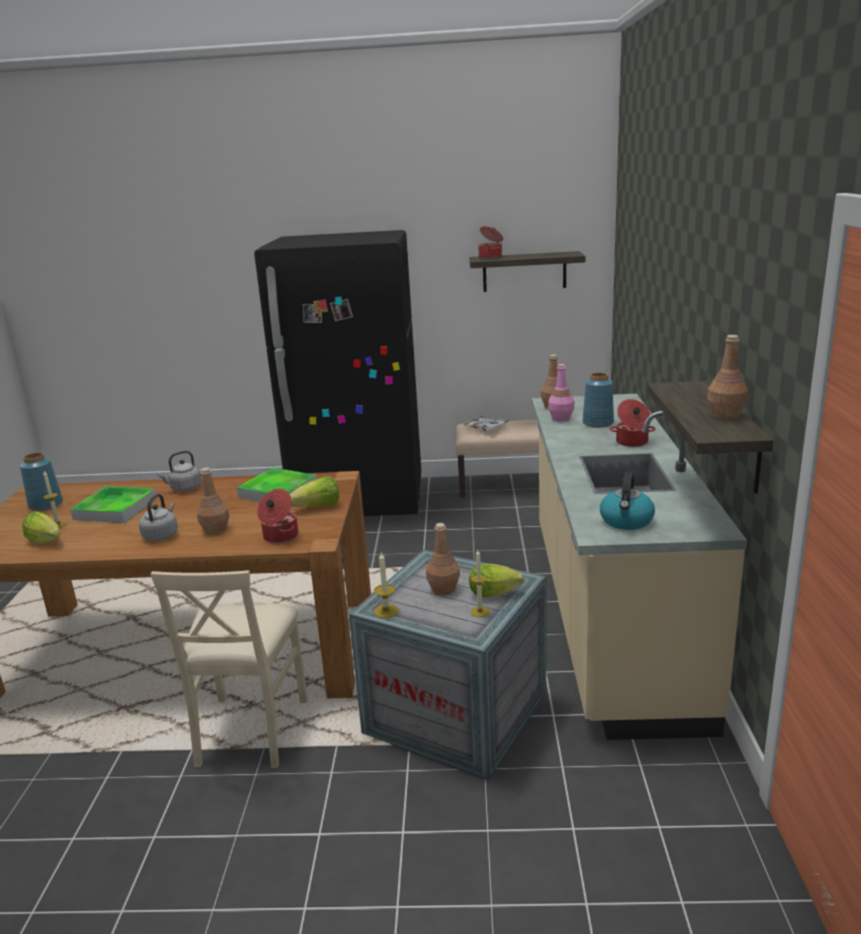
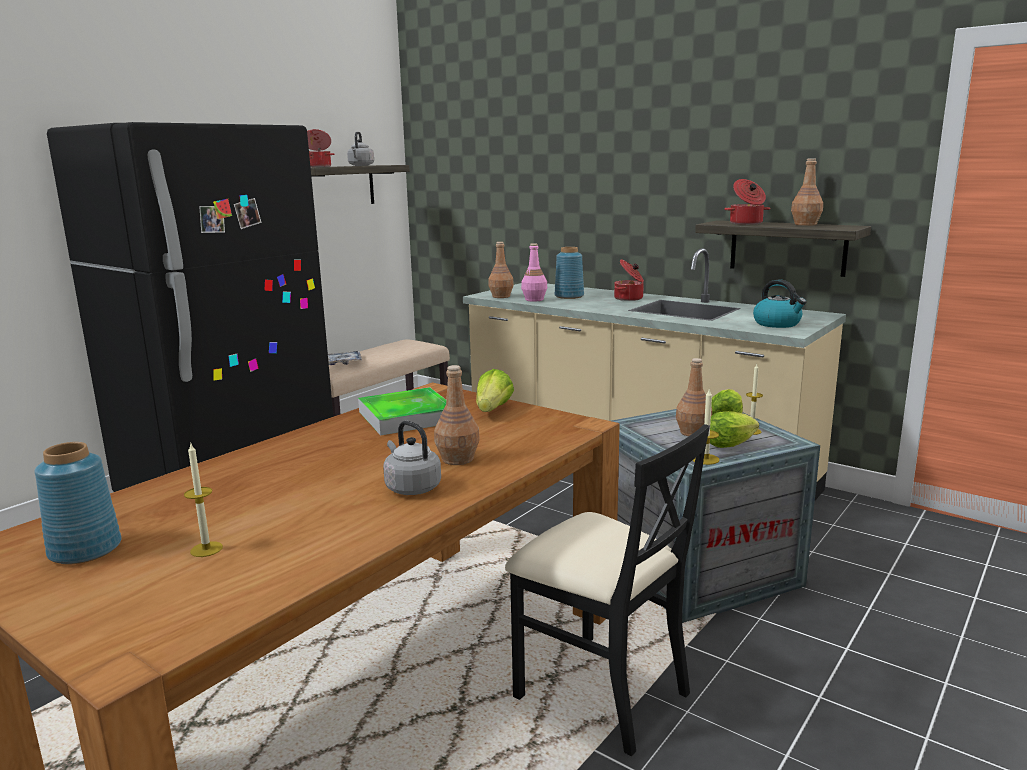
camera: 55 degrees left, 5 degrees down
(47, 542) = (263, 565): lettuce -> lettuce (731, 445)
(115, 509) = (243, 502): tray -> none
(184, 488) = (277, 455): grey kettle -> grey kettle (360, 165)
(251, 730) = (601, 692): beige chair -> black chair
(280, 536) = (539, 436): cooking pot -> cooking pot (746, 223)

